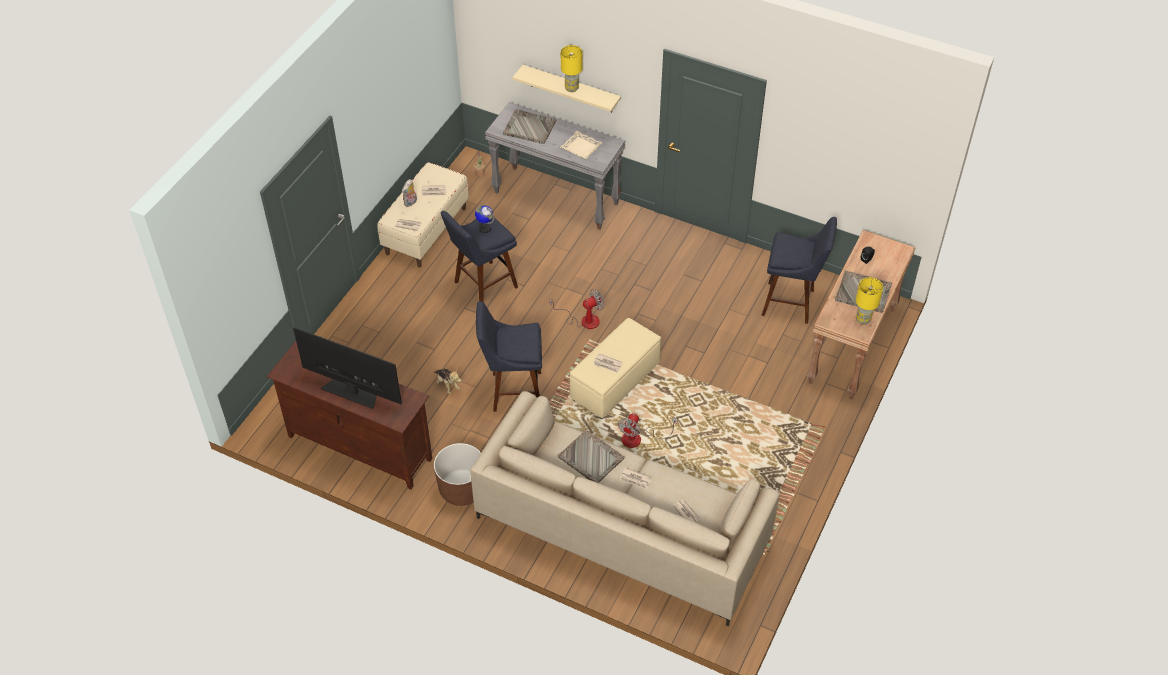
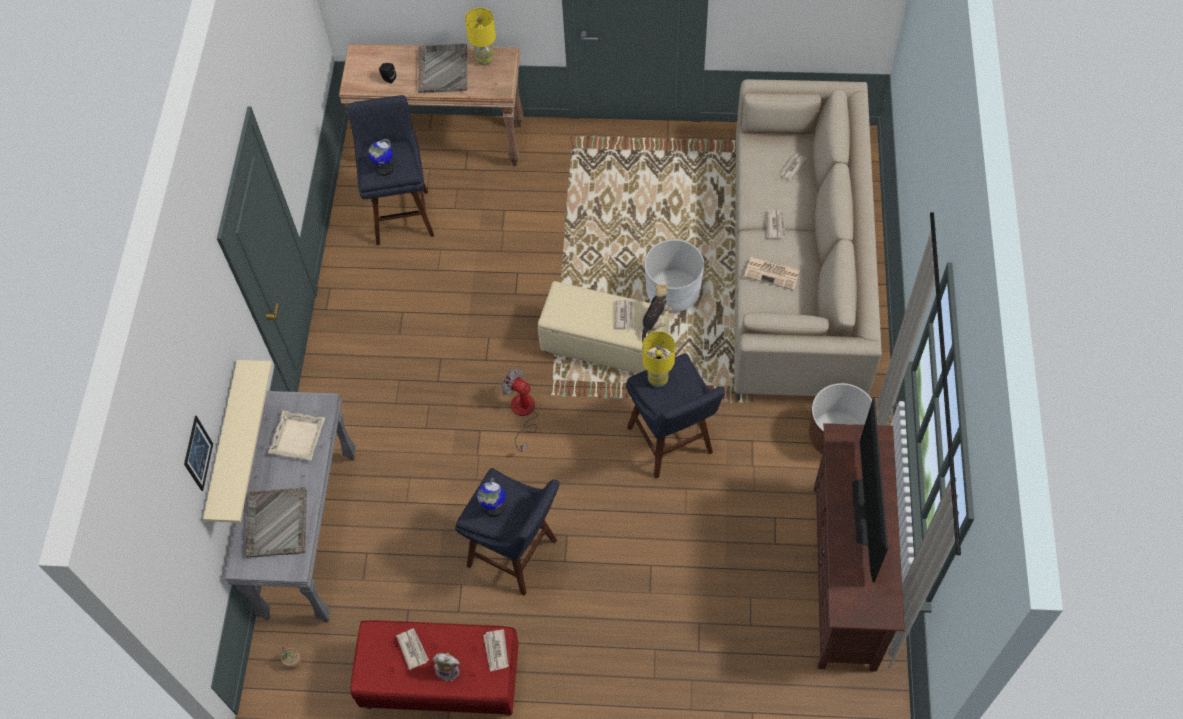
camera: 110 degrees left, 10 degrees up
(426, 230) = (441, 681): beige bench -> red bench
(447, 385) = (699, 521): plush toy -> plush toy (655, 321)
(547, 48) = (198, 453): none -> picture
(571, 88) = (241, 428): yellow table lamp -> yellow table lamp (658, 379)
(591, 458) = (773, 273): grey tray -> newspaper
(638, 438) = (673, 292): fan -> white planter
(786, 246) = (384, 169): none -> globe

